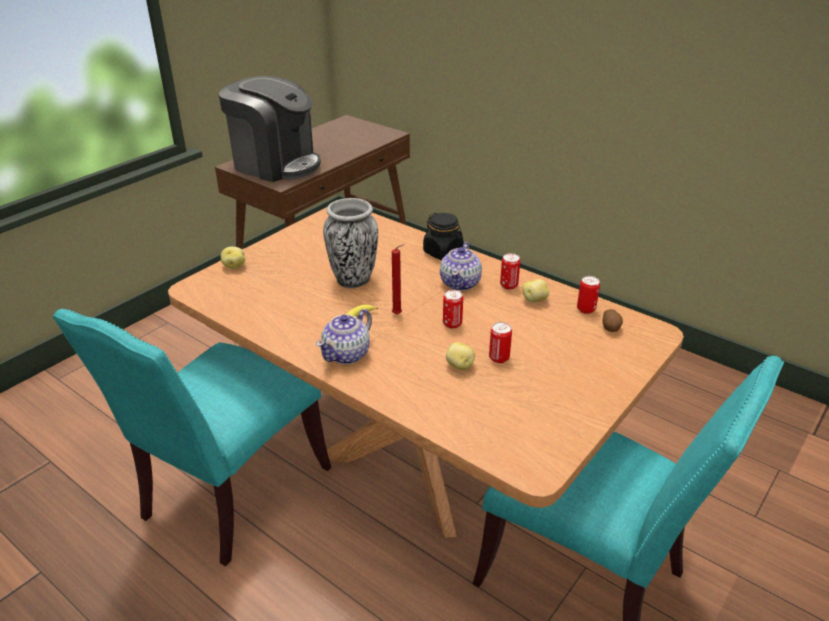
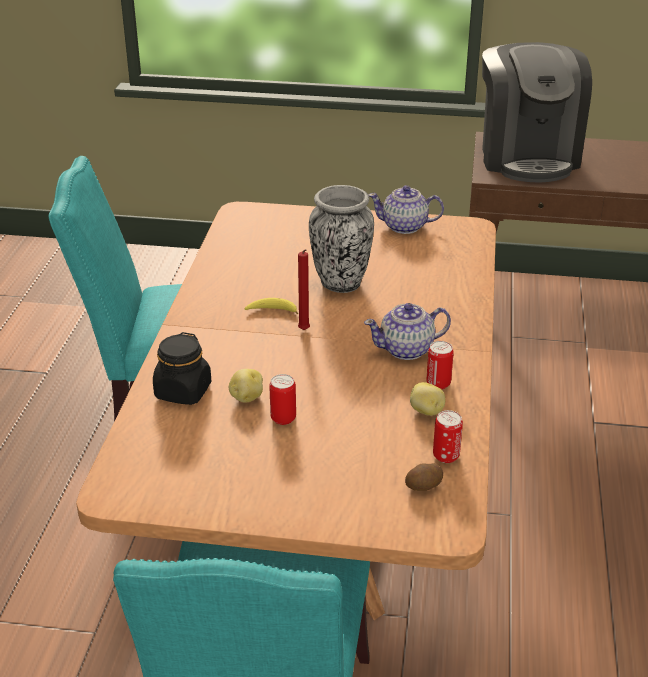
camera: 60 degrees right, 0 degrees up
(234, 266) = (297, 215): potato -> none
(347, 354) = (210, 326): teapot -> teapot (405, 227)
(443, 252) = (460, 318): black jar -> black jar (183, 391)
(452, 324) = (319, 369): can -> none

